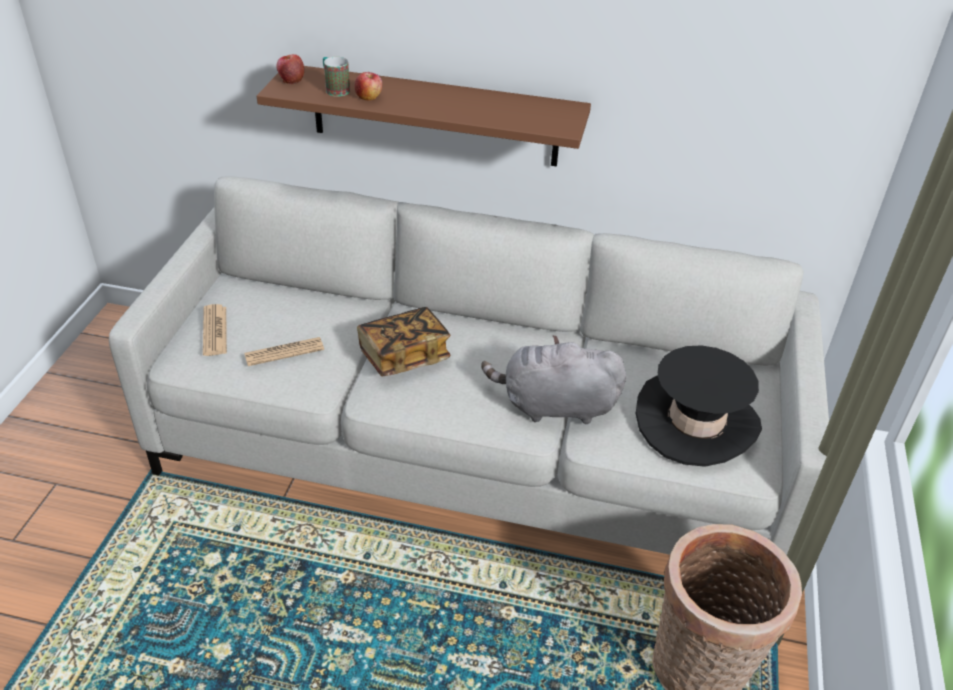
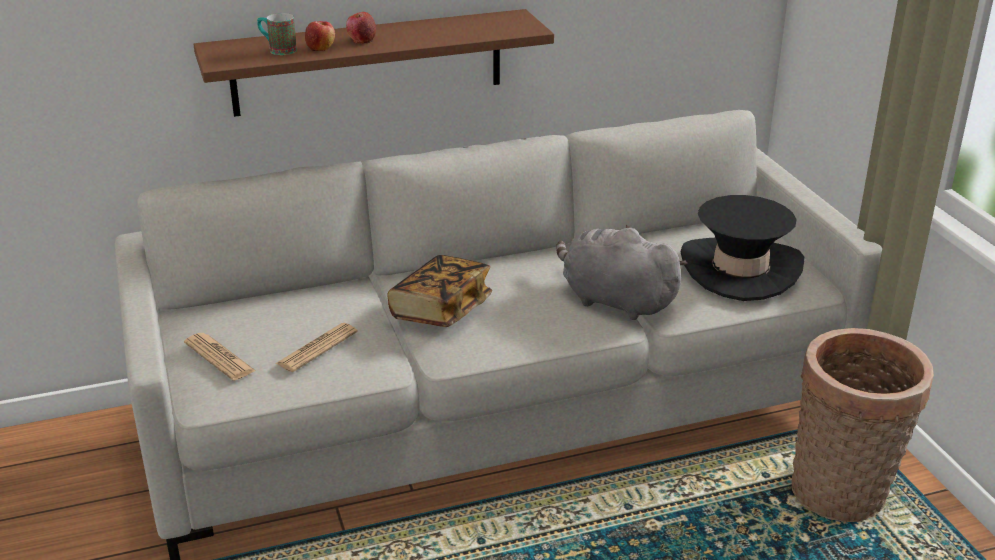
camera: 30 degrees left, 10 degrees down
(291, 79) = (220, 53): apple -> apple (361, 40)
(554, 406) = (614, 301): grey plush toy -> grey plush toy turned 60 degrees clockwise

